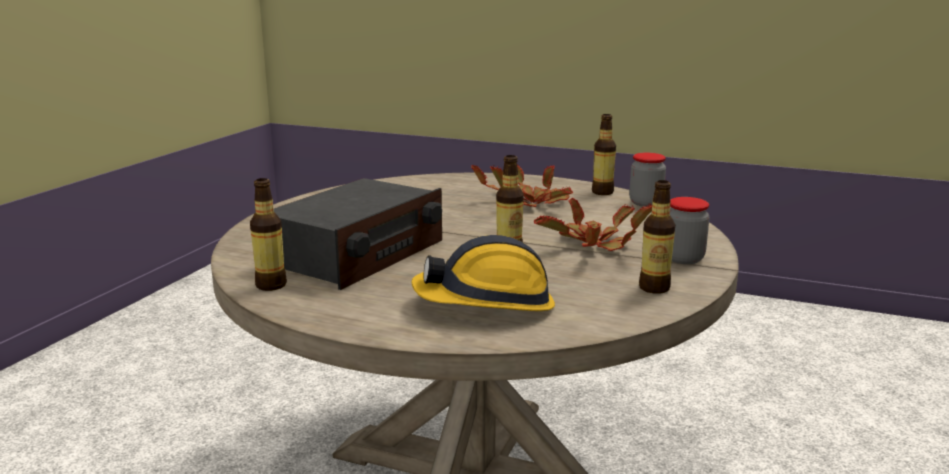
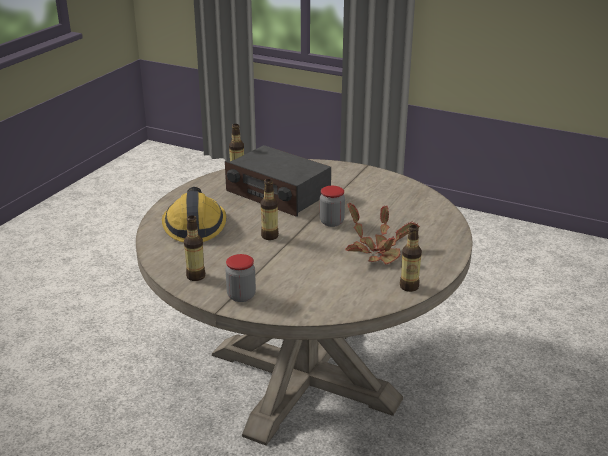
camera: 95 degrees right, 10 degrees up
(593, 245) = (275, 266): potted plant -> none
(645, 203) = (376, 303): jar -> jar (331, 222)

